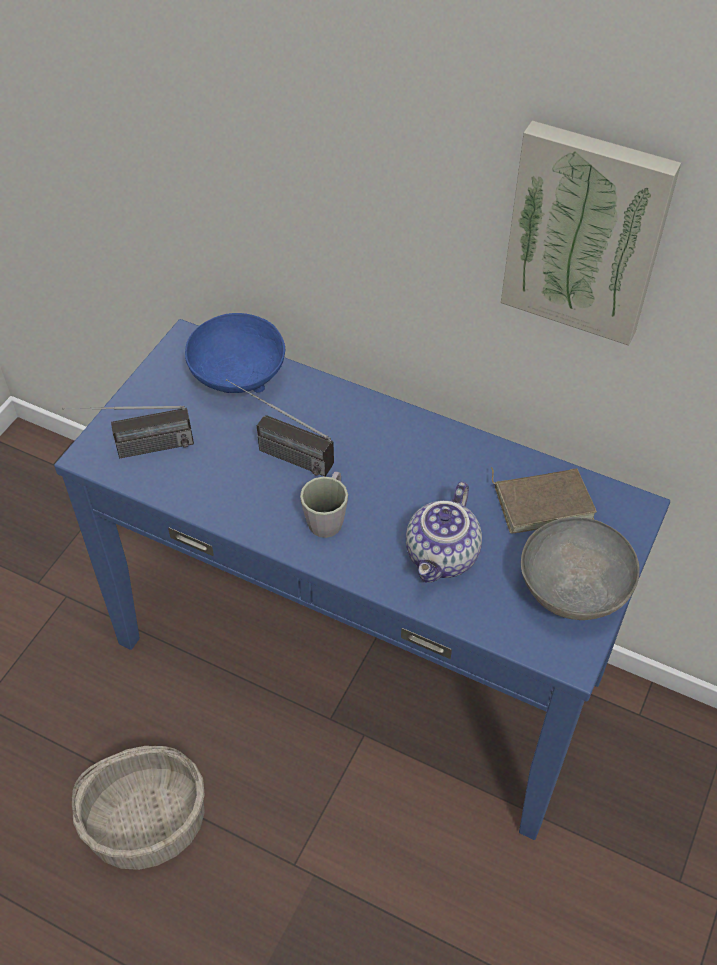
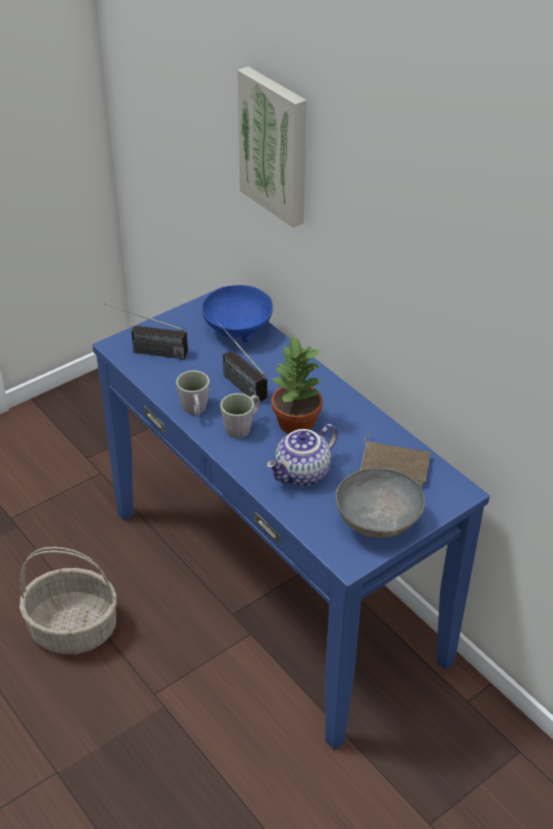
camera: 25 degrees right, 10 degrees down
(253, 516) = (195, 411): none -> grey mug
(391, 487) = (296, 423): none -> potted plant
(586, 232) = (444, 262): picture -> picture (276, 146)

